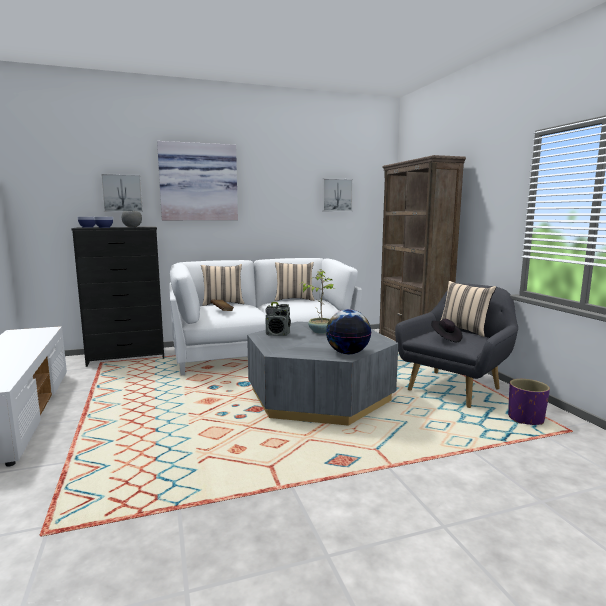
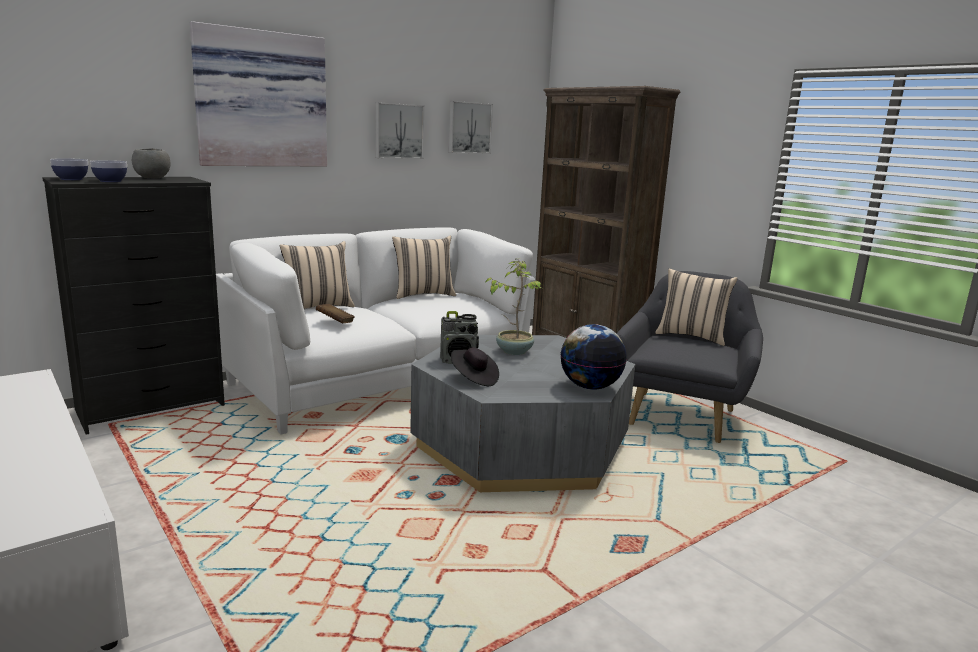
camera: 20 degrees left, 5 degrees up
(122, 193) = (125, 114): picture -> picture (398, 131)
(445, 338) = (684, 352): black hat -> black hat (474, 379)
(525, 419) = (789, 451): purple planter -> none

